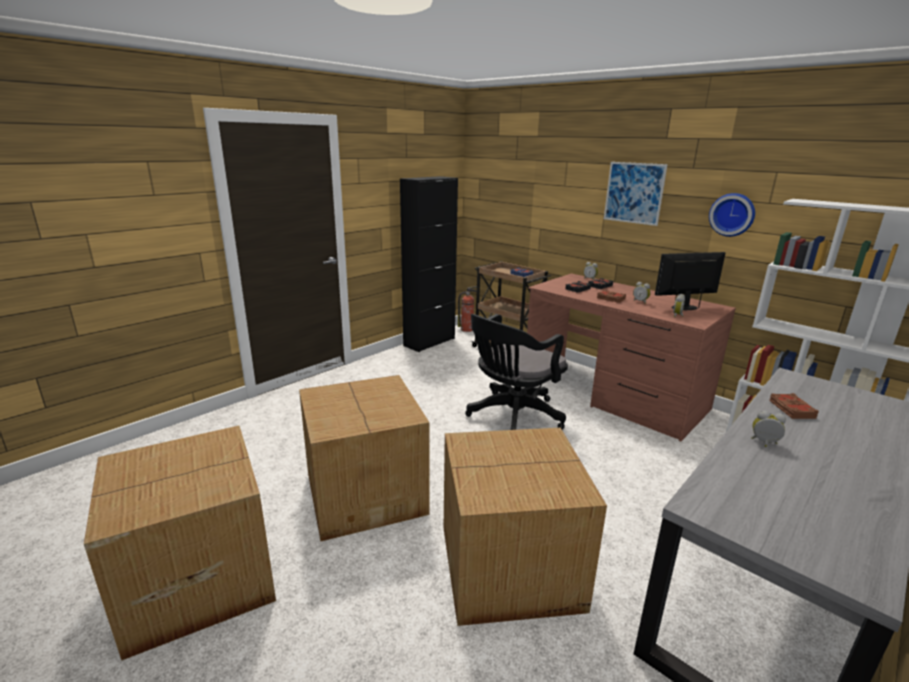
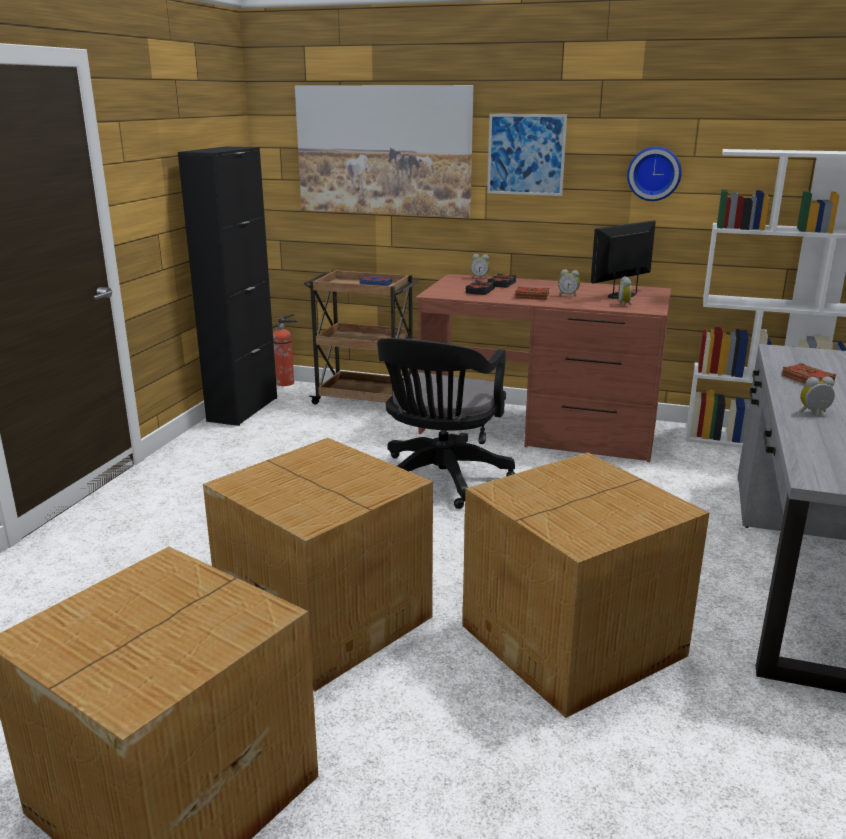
camera: 25 degrees left, 0 degrees up
(539, 184) = (384, 150): none -> picture

